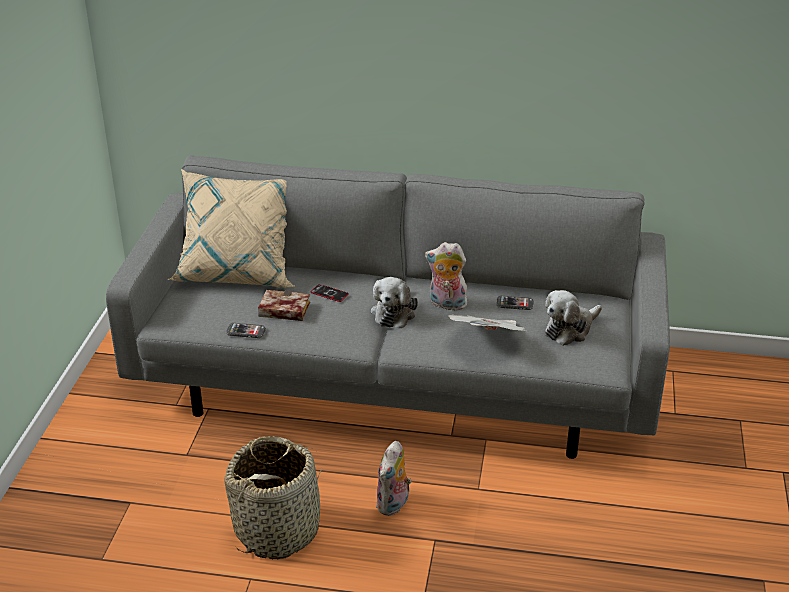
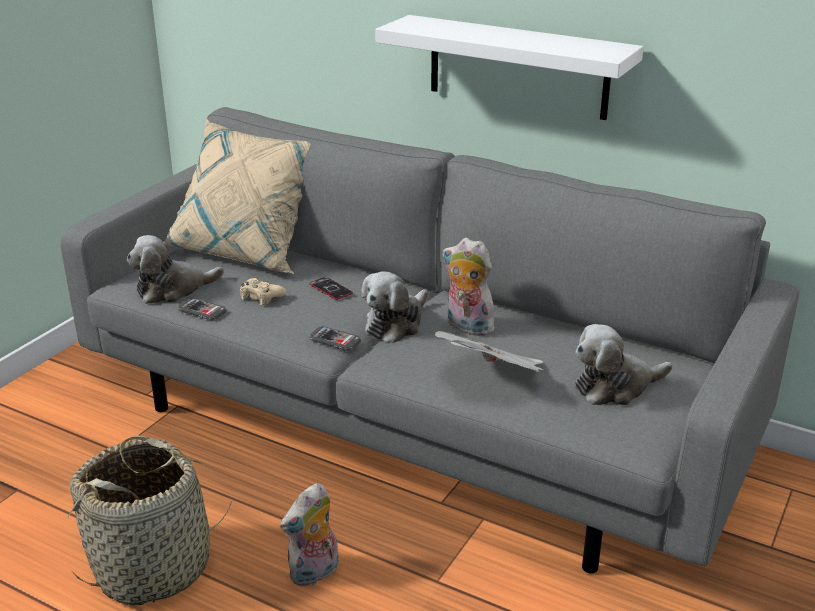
camera: 20 degrees right, 5 degrees down
(208, 318) = (173, 289): none -> plush toy
(282, 311) = (261, 296): book -> beige game controller
(444, 103) = (517, 67): none -> white shelf
(514, 304) = (556, 342): phone -> phone (335, 340)

